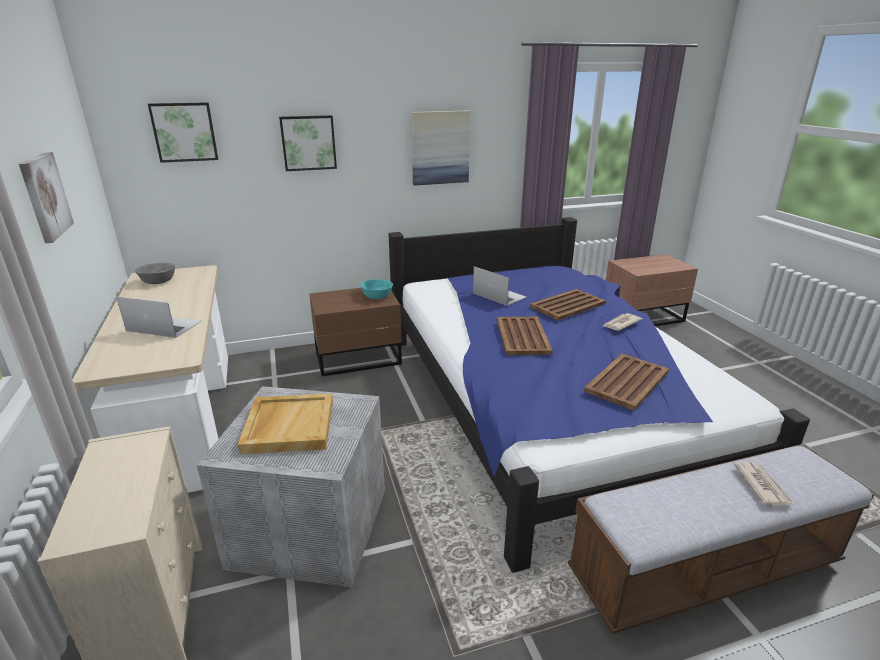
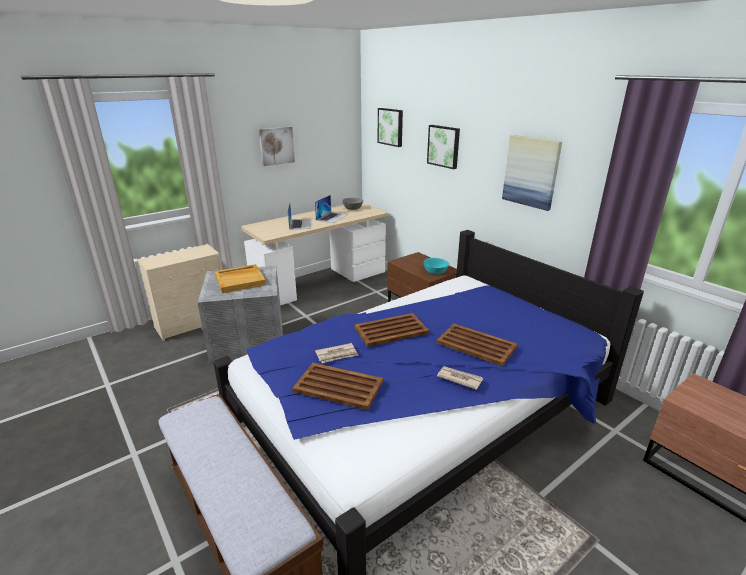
camera: 70 degrees right, 0 degrees up
(499, 295) = (469, 310): laptop -> laptop (332, 217)
(762, 485) = (235, 486): newspaper -> newspaper (337, 355)

